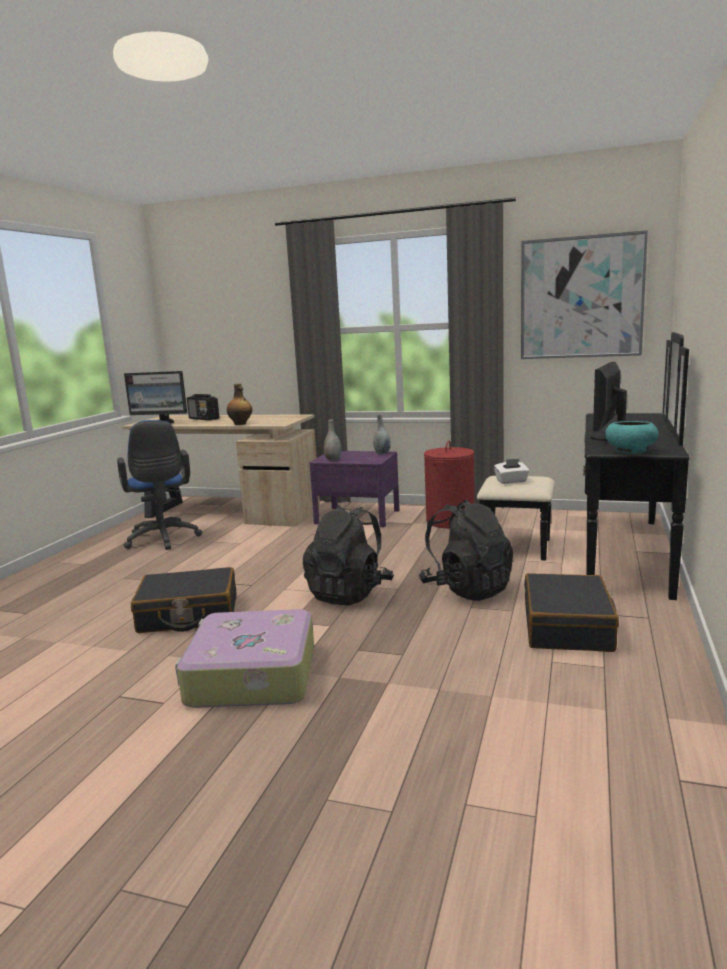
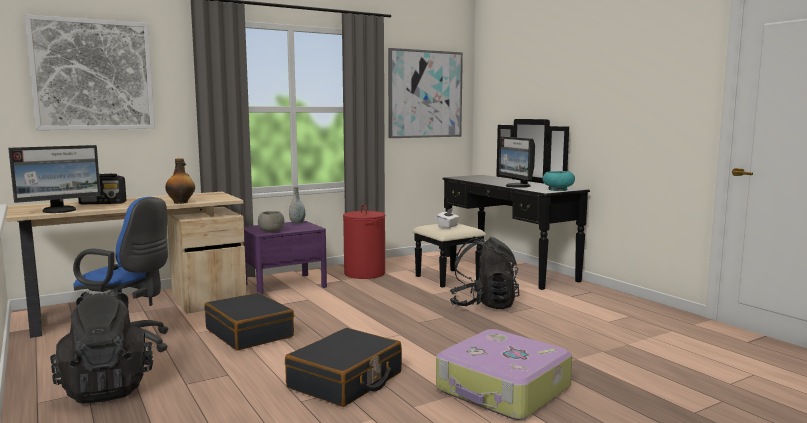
camera: 50 degrees left, 5 degrees down
(221, 306) = (93, 75): none -> picture
(333, 459) = (271, 231): grey vase -> grey bowl
(349, 593) = (423, 328): black backpack -> black backpack (107, 388)
(568, 627) = (575, 306): black suitcase -> black suitcase (250, 333)

